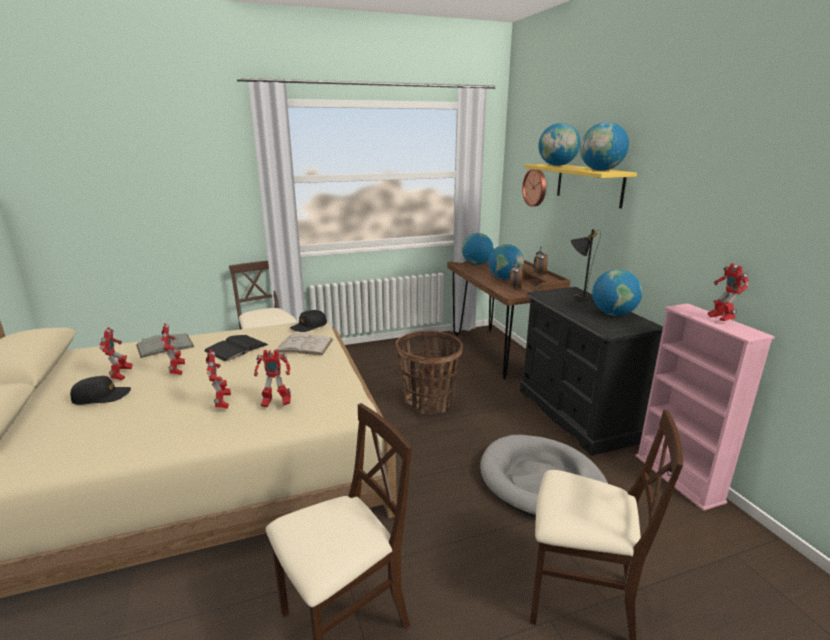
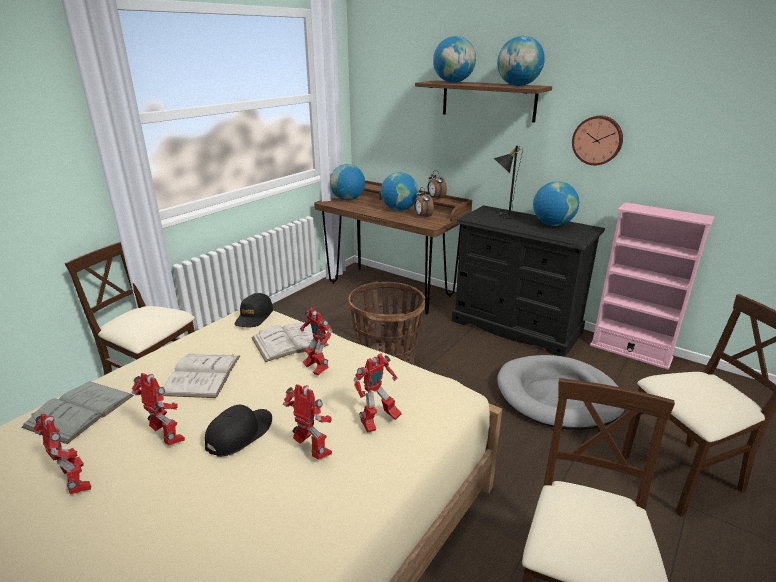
camera: 35 degrees left, 5 degrees up
(101, 397) = (100, 528): black cap -> black cap (239, 434)
(236, 348) = (202, 375): black book -> white book
(535, 187) = (408, 107): wall clock -> wall clock (597, 140)
(589, 184) = (488, 100): yellow shelf -> brown shelf
(720, 319) = (668, 211): toy robot -> toy robot (316, 368)

